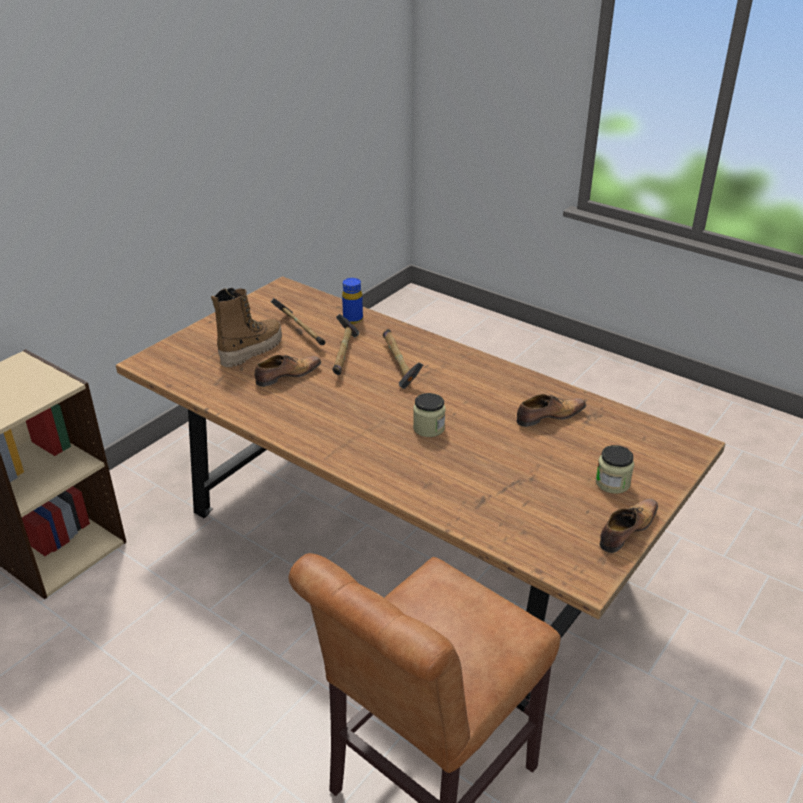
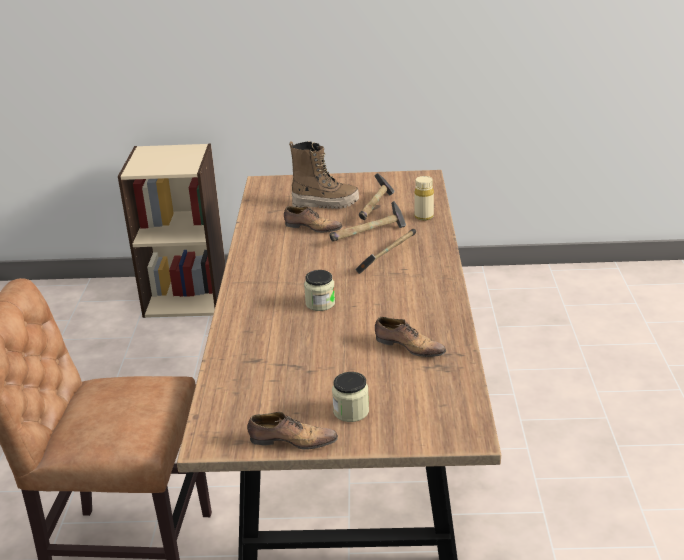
camera: 55 degrees right, 5 degrees down
(353, 319) = (424, 217): blue bottle -> beige bottle

